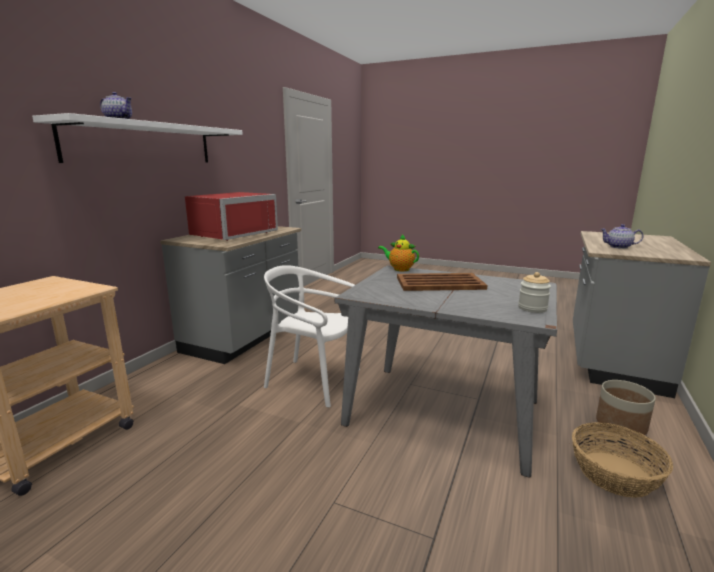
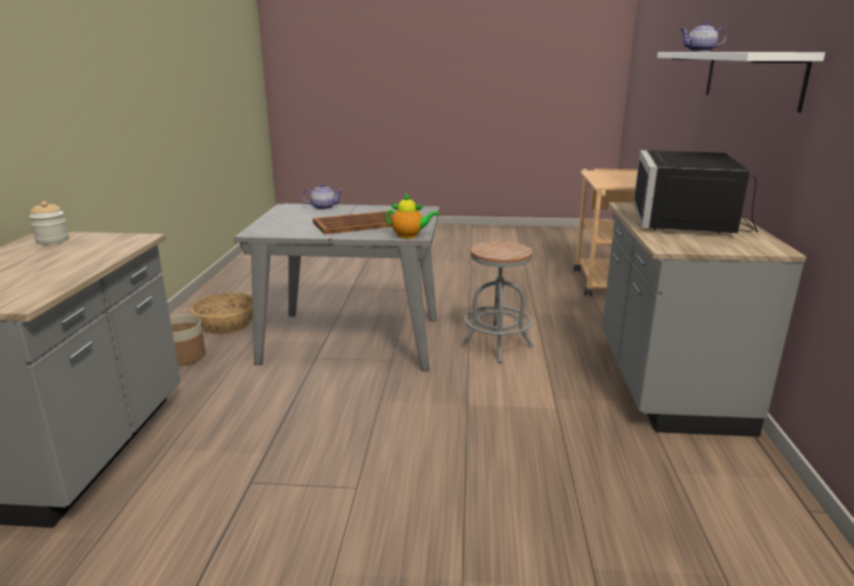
camera: 160 degrees right, 5 degrees up
(231, 234) = (690, 221): red microwave -> black microwave
(313, 380) = (496, 346): white chair -> grey stool
(532, 308) = (283, 212): jar -> jar (52, 240)
(619, 247) = (91, 249): teapot -> teapot (323, 207)

